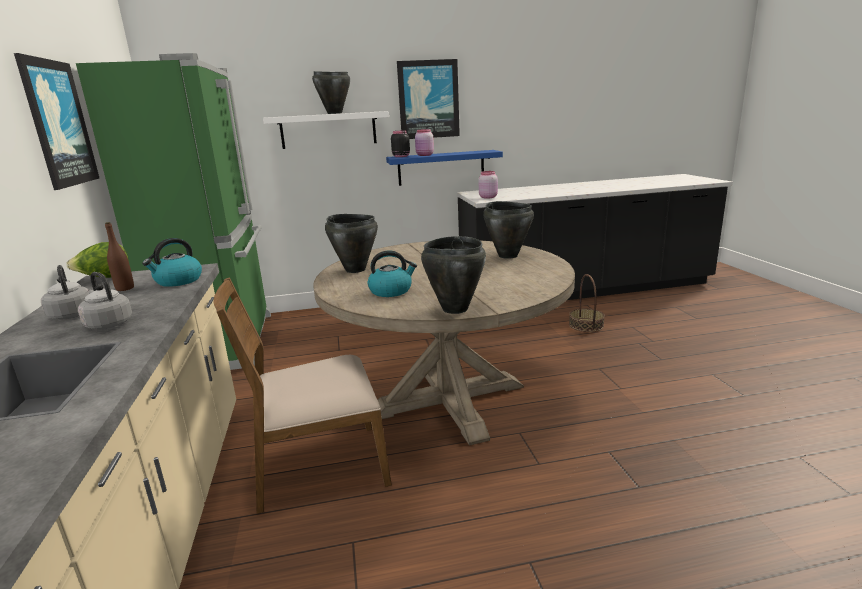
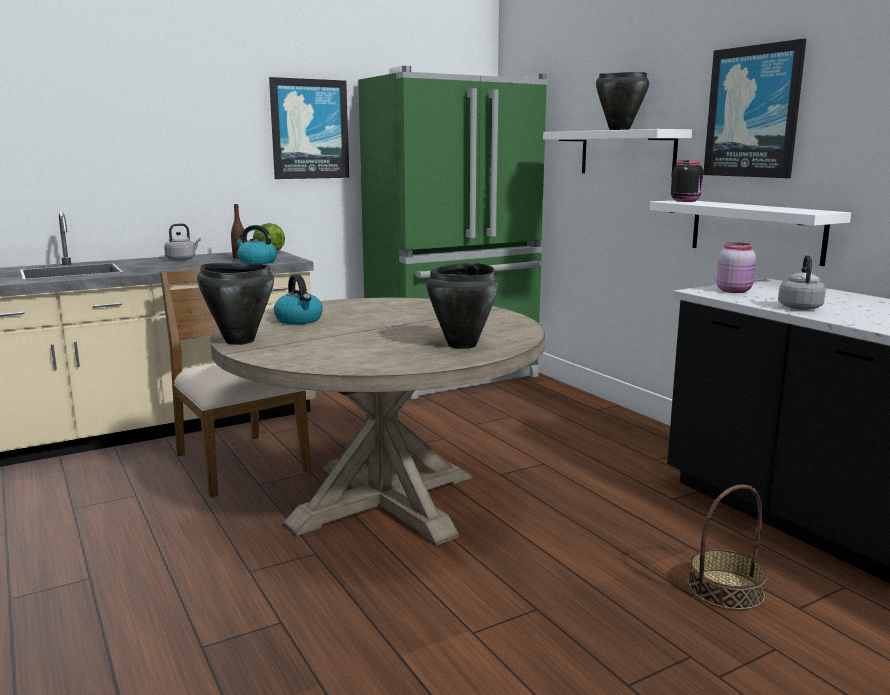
camera: 70 degrees right, 5 degrees down
(108, 324) = (158, 266): grey kettle -> grey kettle (799, 307)
(355, 270) = (373, 304): black cooking pot -> none
(424, 155) = (710, 203): pink jar -> none
(441, 167) = (756, 230): blue shelf -> white shelf

